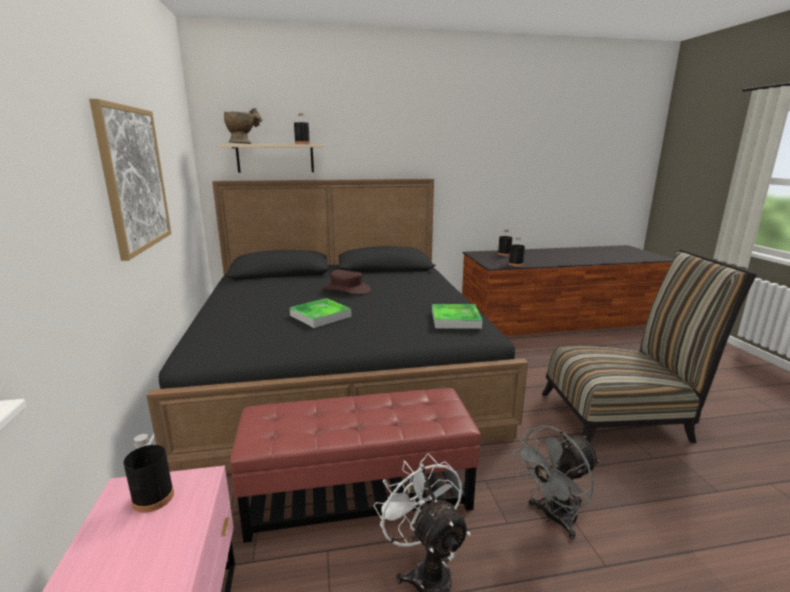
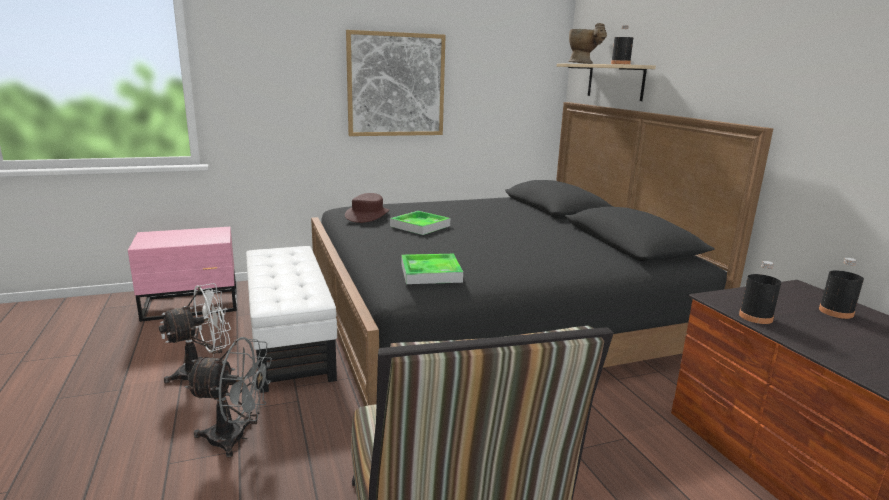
camera: 80 degrees right, 0 degrees up
(153, 498) = (208, 234): black bottle -> none
(346, 289) = (507, 229): brown hat -> brown hat (367, 215)
(358, 493) = (290, 341): red ottoman -> white ottoman
(553, 518) = (236, 438): grey fan -> grey fan turned 135 degrees clockwise

